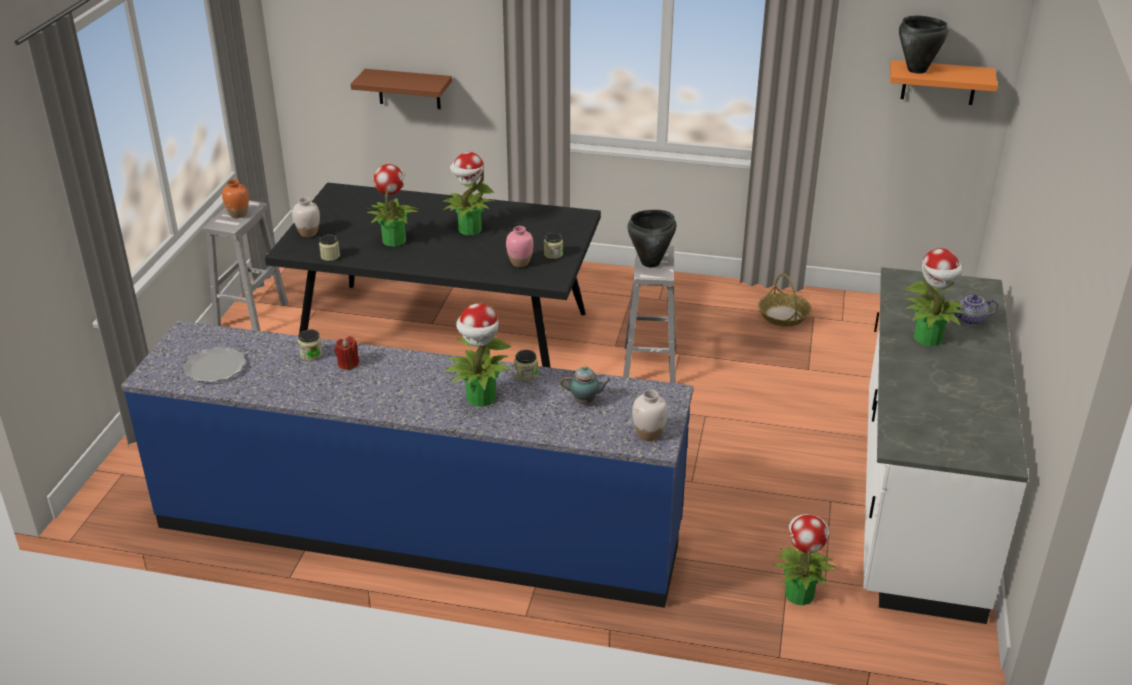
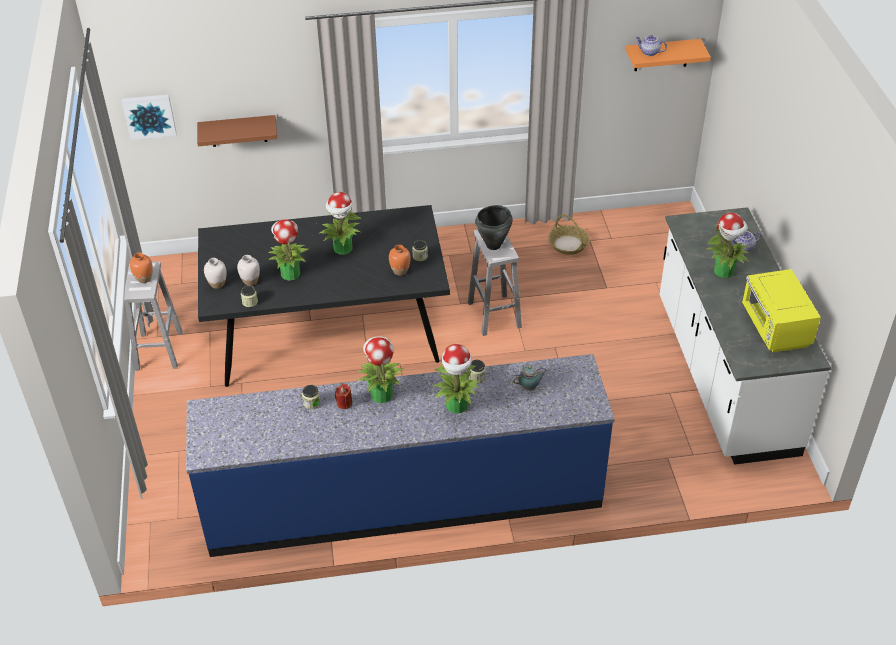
camera: 20 degrees left, 10 degrees up
(215, 367) = (247, 434): plate -> none
(314, 50) = (149, 115): none -> picture
(520, 263) = (400, 271): pink vase -> orange vase
(649, 434) = (586, 402): white vase -> white vase (250, 281)
(799, 593) = (681, 470): potted plant -> potted plant (381, 394)
(917, 70) = (649, 53): black cooking pot -> teapot
(967, 415) = (775, 328): none -> yellow microwave

